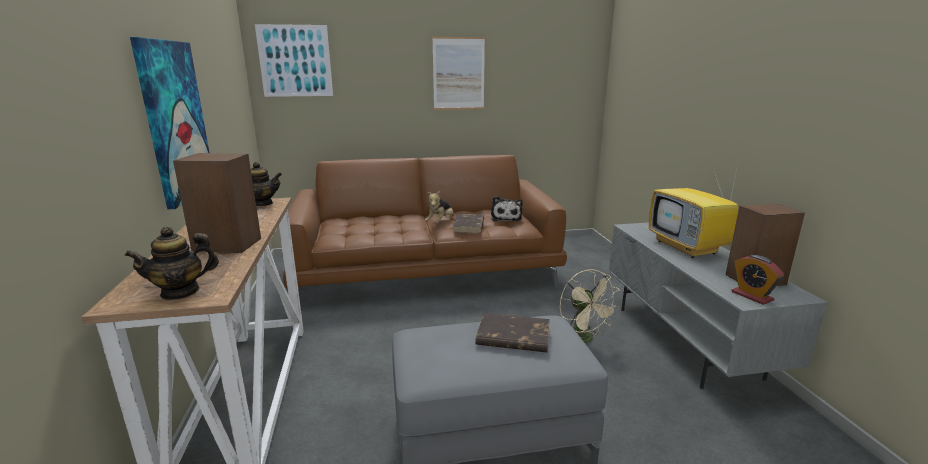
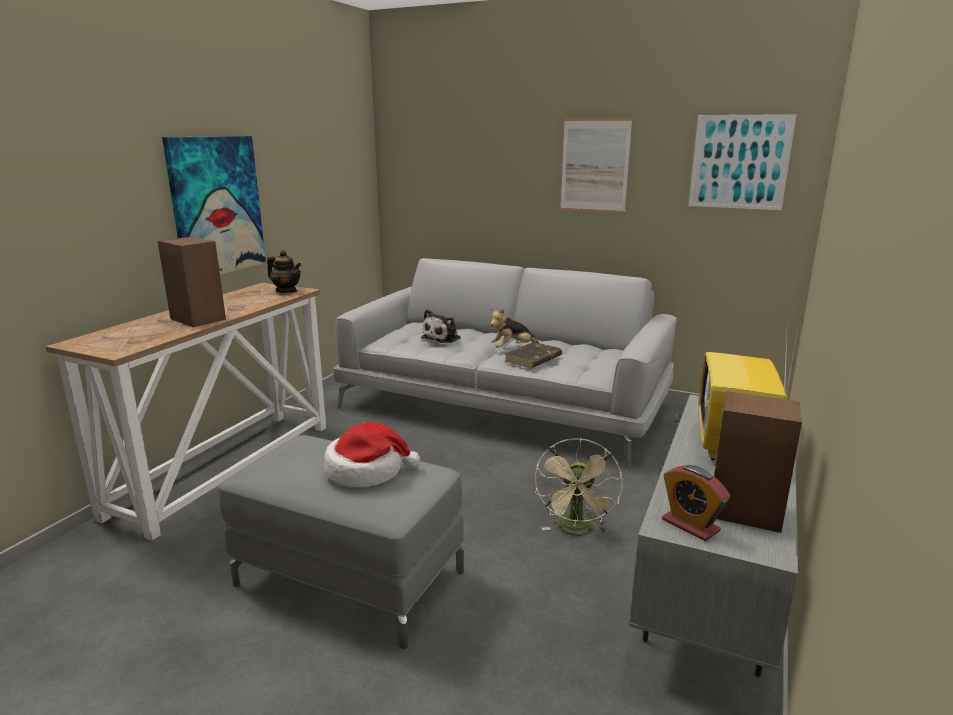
camera: 35 degrees right, 0 degrees up
(180, 292) = (110, 345): teapot -> none
(295, 61) = (418, 147): picture -> picture (739, 162)
(426, 271) = (505, 405): brown sofa -> grey sofa
(506, 218) = (594, 359): plush toy -> plush toy (443, 338)
(512, 337) = (367, 471): brown book -> hat
(752, 296) = (690, 525): alarm clock -> alarm clock turned 45 degrees counterclockwise

